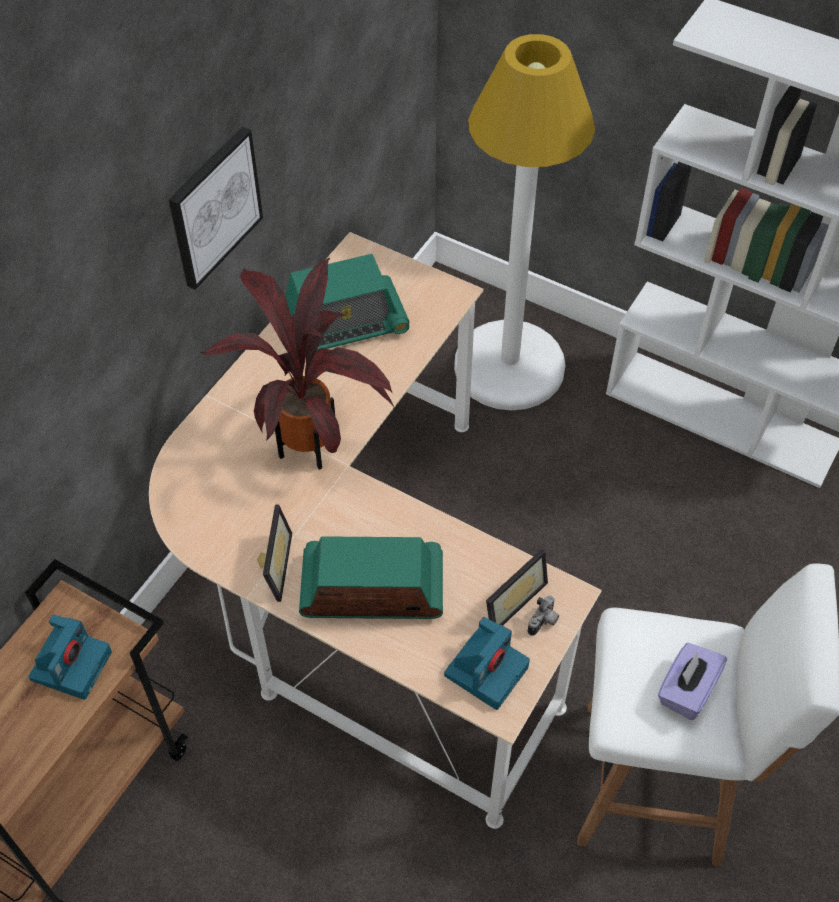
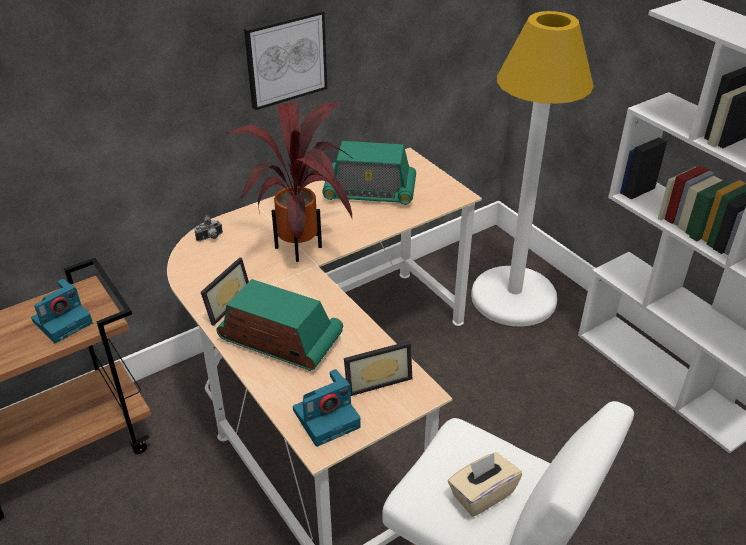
camera: 25 degrees right, 15 degrees down
(544, 622) = (392, 403): camera -> camera (210, 238)
(686, 690) = (482, 494): purple tissue box -> beige tissue box

